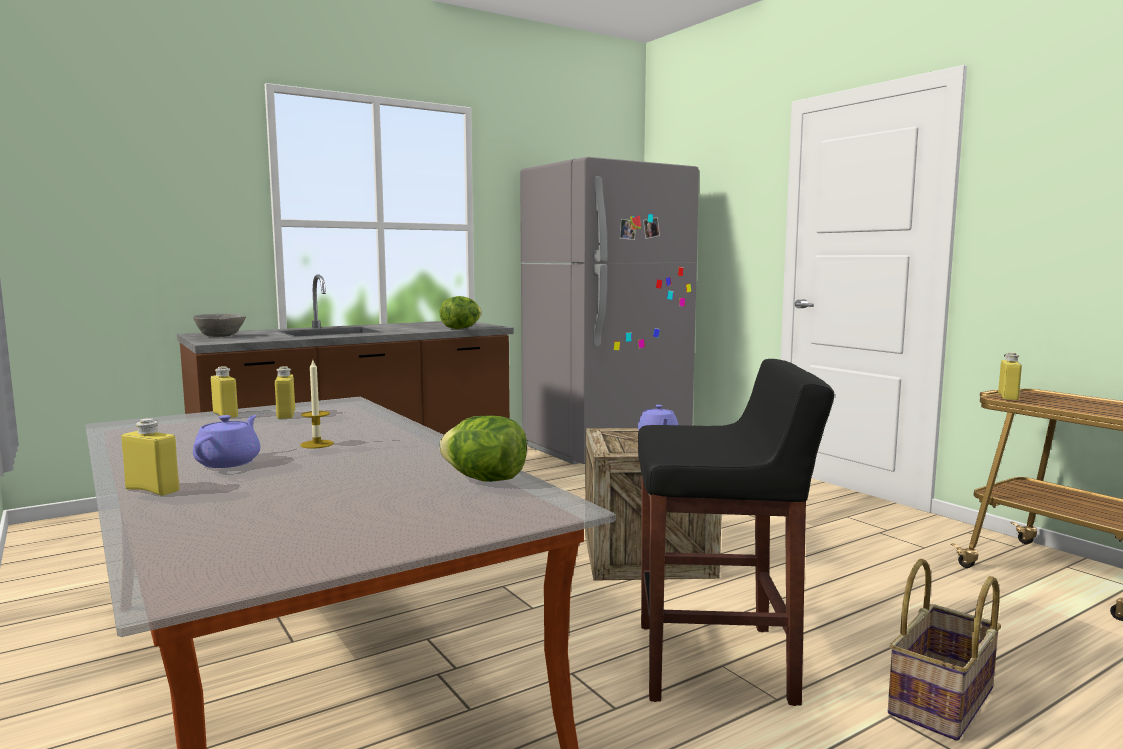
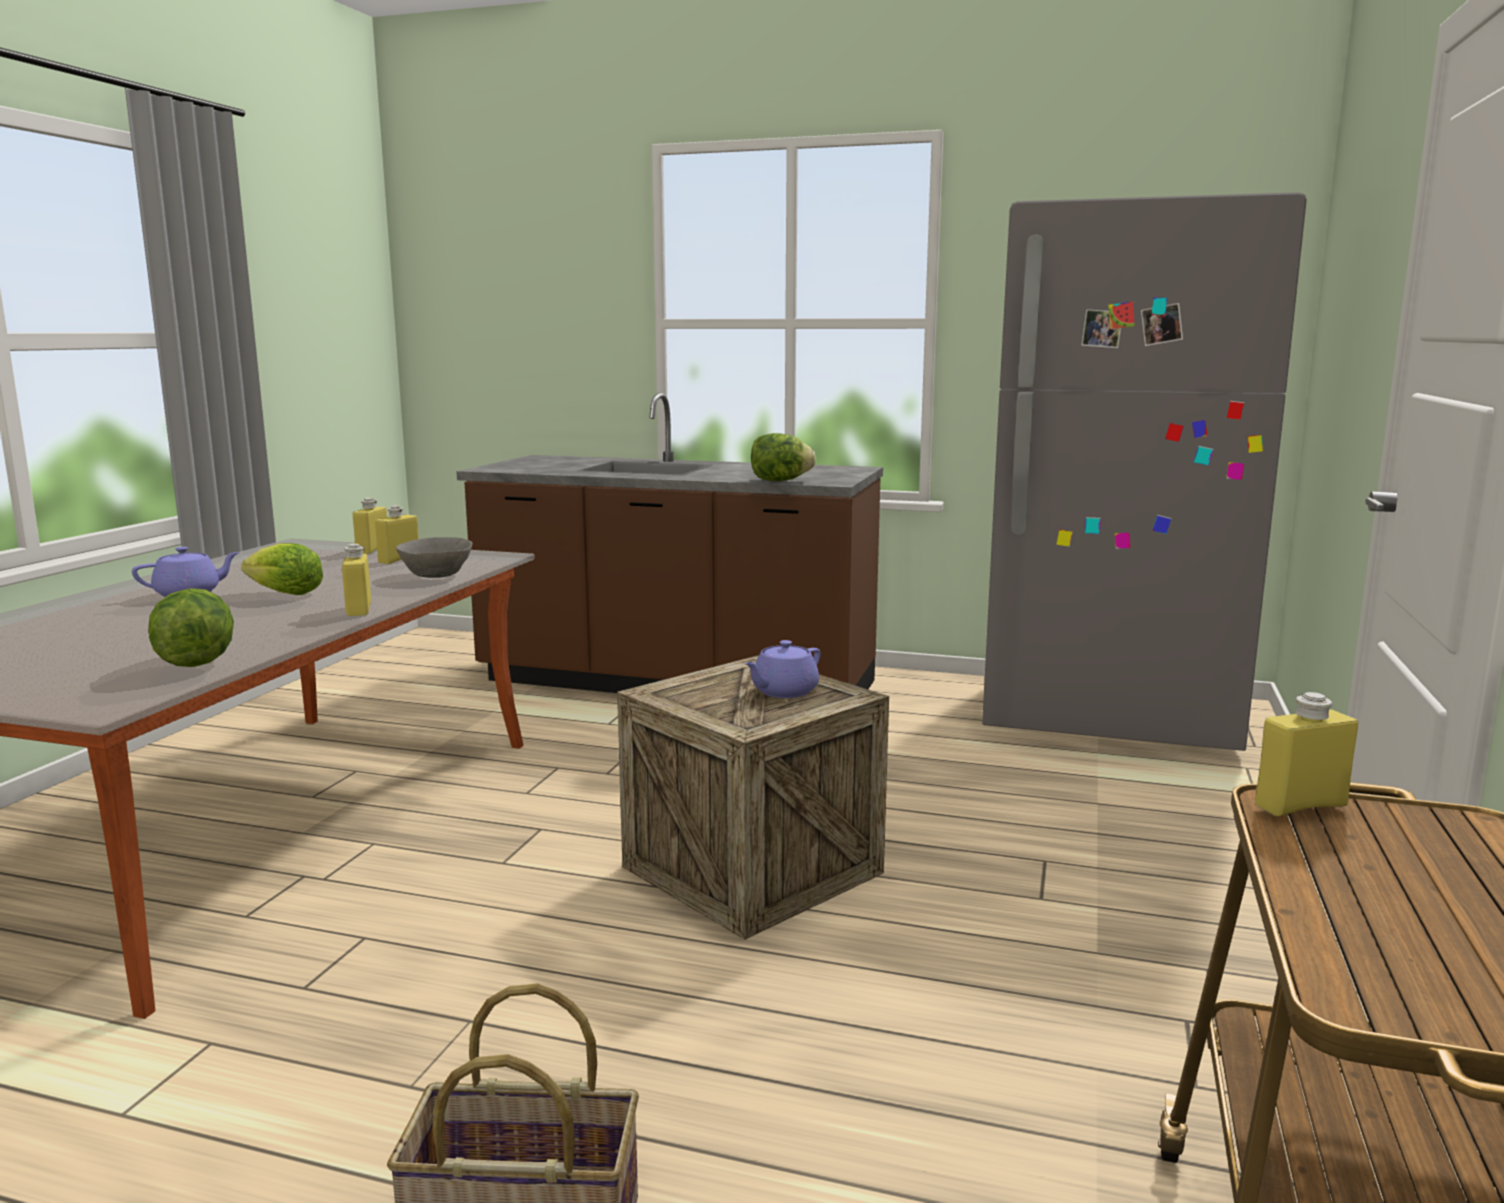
camera: 50 degrees right, 5 degrees up
(152, 490) = (80, 602): yellow bottle -> yellow bottle (359, 610)
(220, 336) = (535, 462): grey bowl -> grey bowl (435, 575)
(317, 444) = (286, 594): candle -> lettuce
(717, 663) = (473, 1015): black stool -> none

